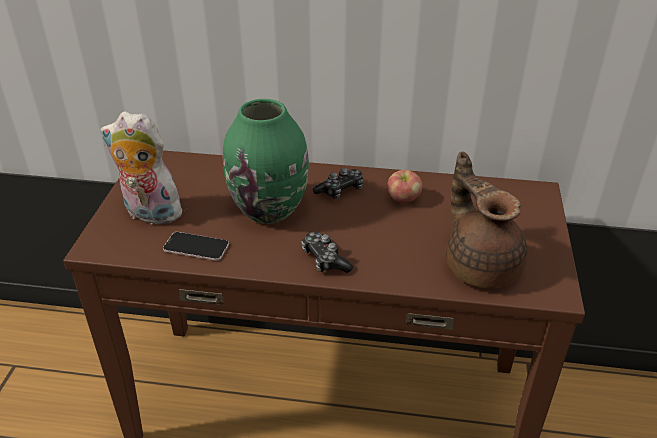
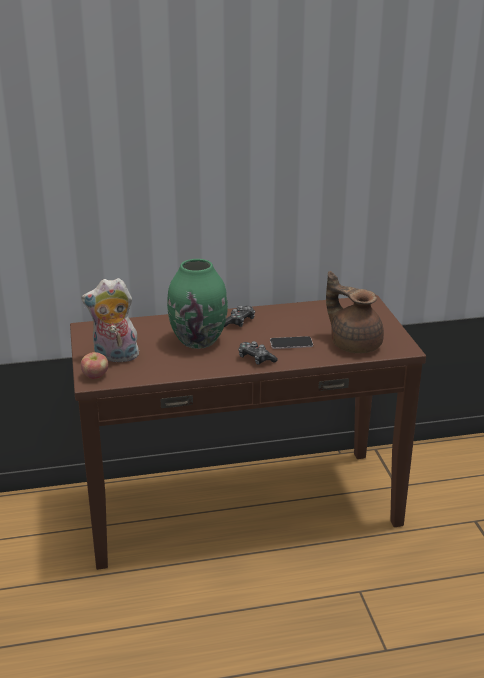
camera: 20 degrees left, 10 degrees down
(196, 247) = (164, 368): phone -> phone (291, 343)
(403, 199) = (284, 320): apple -> apple (95, 376)

